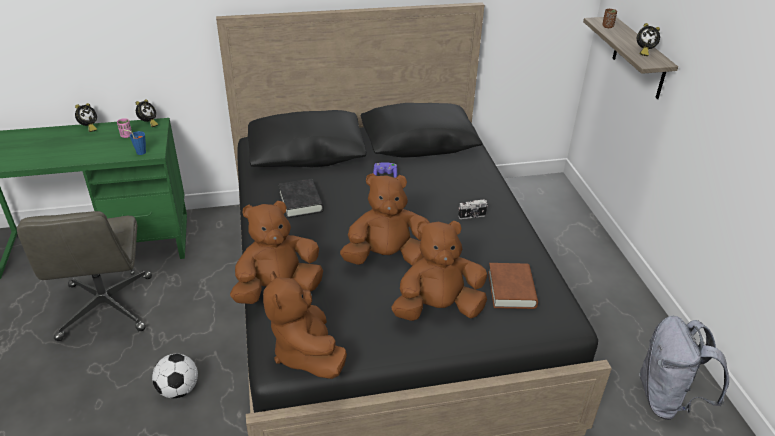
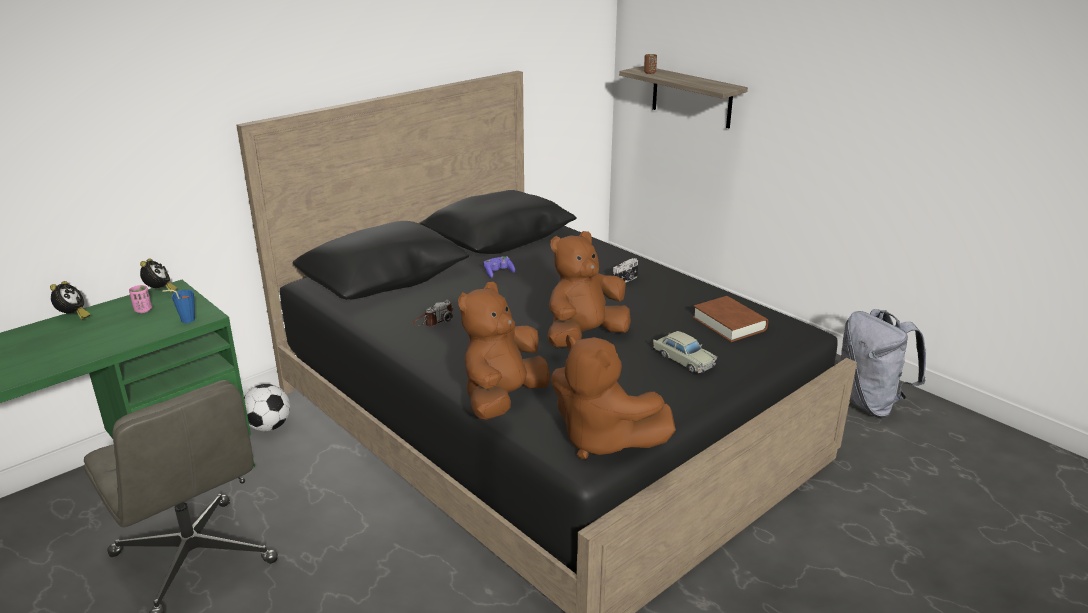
camera: 30 degrees left, 10 degrees down
(178, 390) = (387, 600): football -> football (269, 427)
(301, 202) = (433, 320): black book -> camera
(438, 308) = (683, 360): brown plush toy -> beige toy car
(643, 51) = (706, 83): alarm clock -> none

